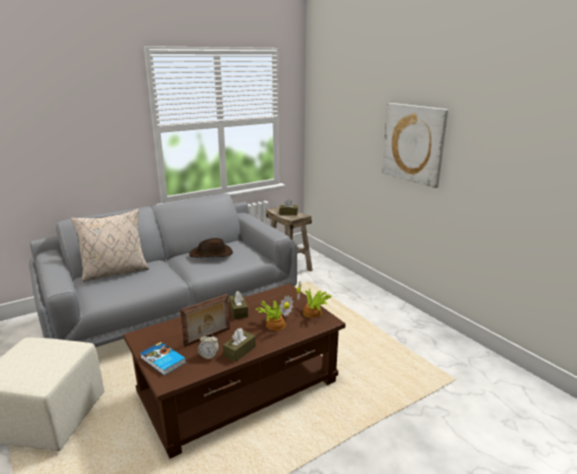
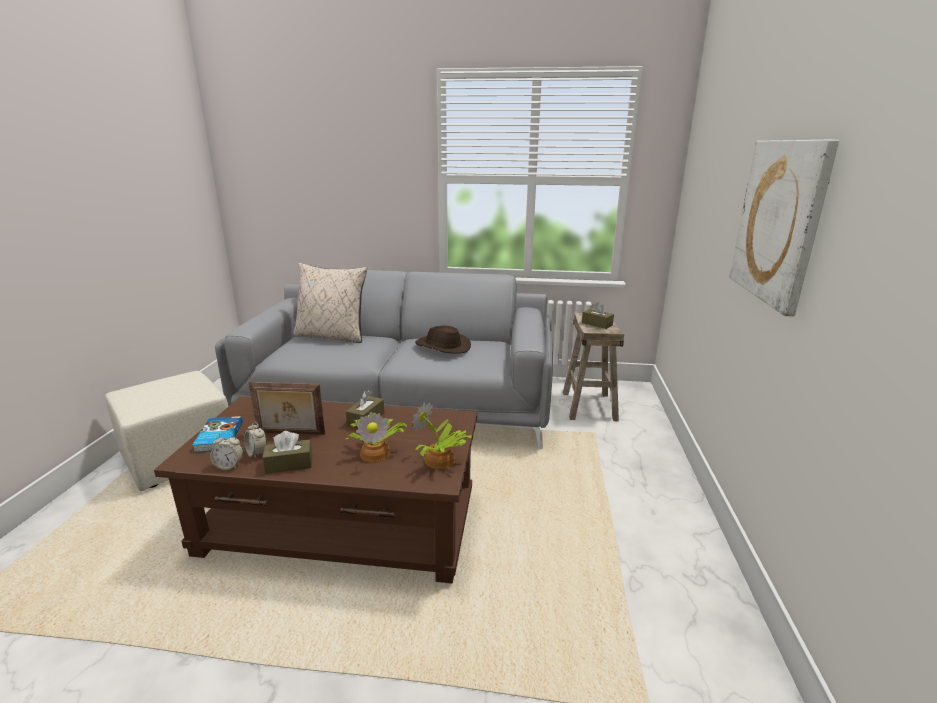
camera: 40 degrees right, 0 degrees up
(205, 369) = (229, 466): none -> alarm clock

